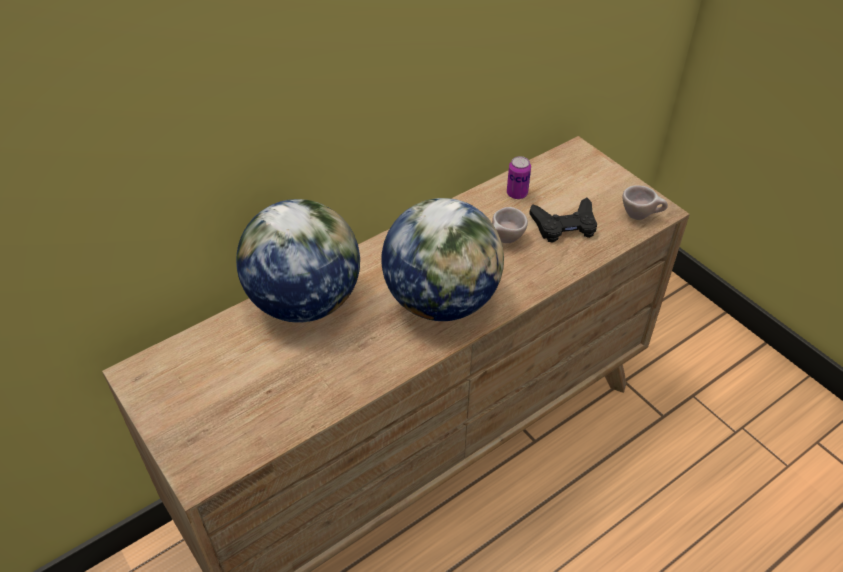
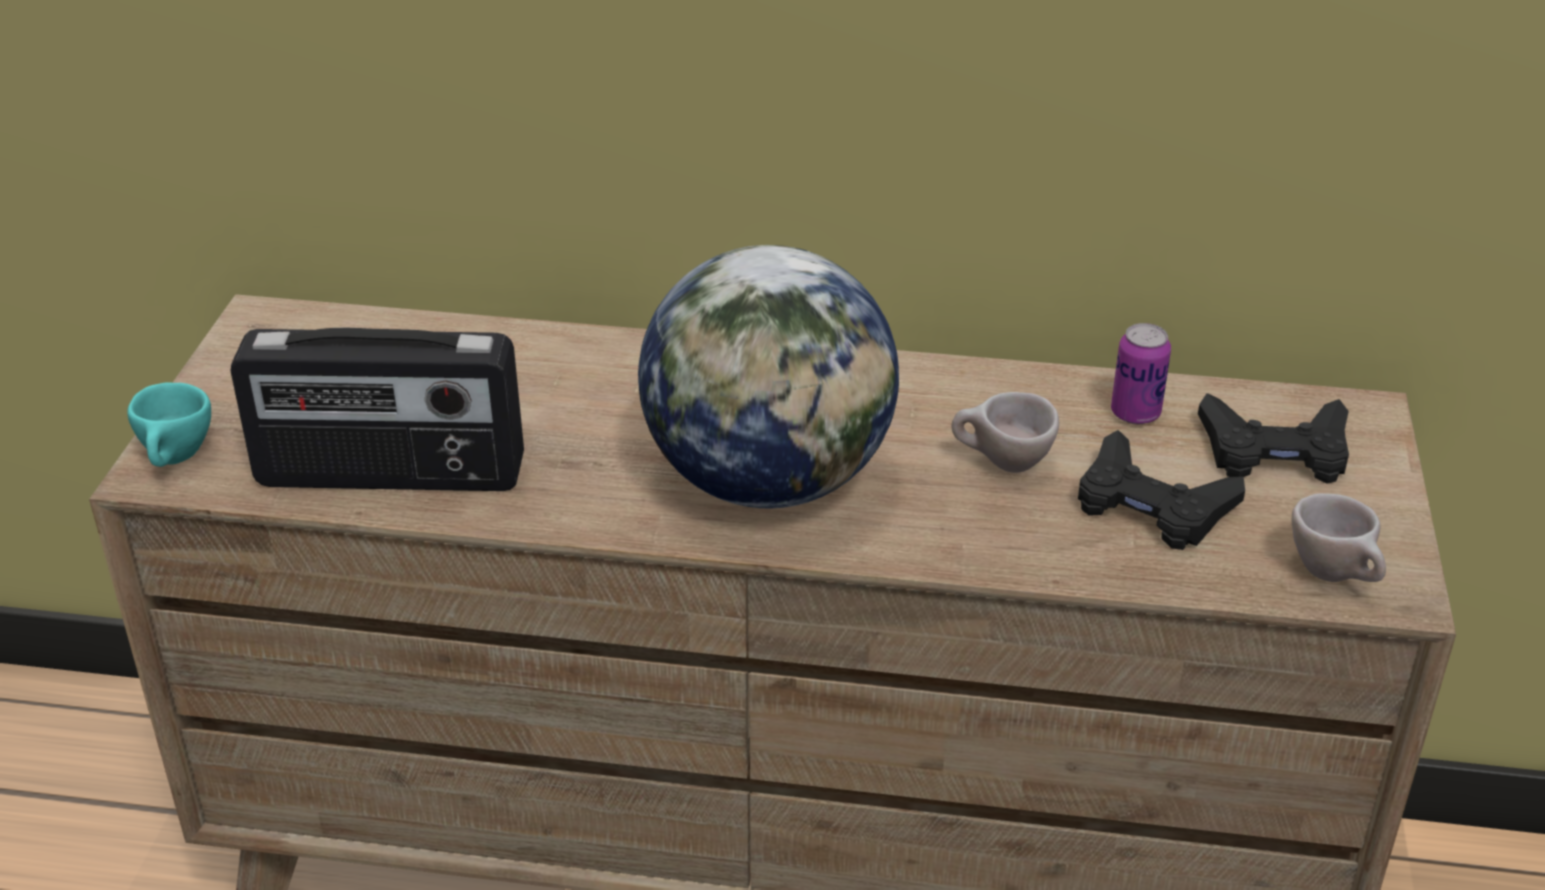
camera: 45 degrees right, 10 degrees down
(200, 464) = (177, 461): none -> turquoise cup
(302, 401) = (390, 475): none -> radio
(304, 302) = (576, 364): globe -> none
(572, 181) = (1275, 451): none -> black game controller

